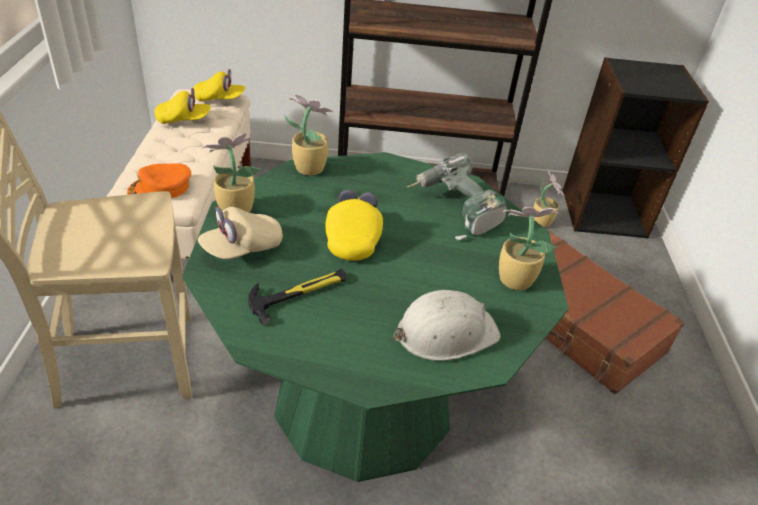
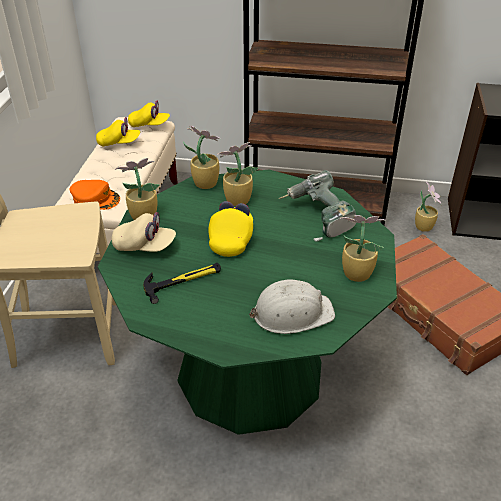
camera: 10 degrees right, 0 degrees up
(160, 188) = (96, 198): orange cap -> orange cap turned 135 degrees counterclockwise
(242, 248) = (144, 246): beige cap -> beige cap turned 135 degrees counterclockwise
(351, 189) = (236, 200): none -> potted plant

